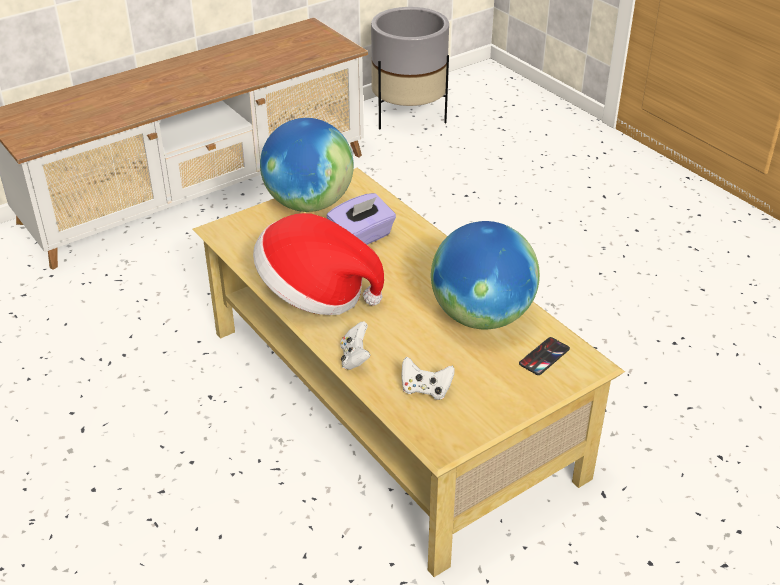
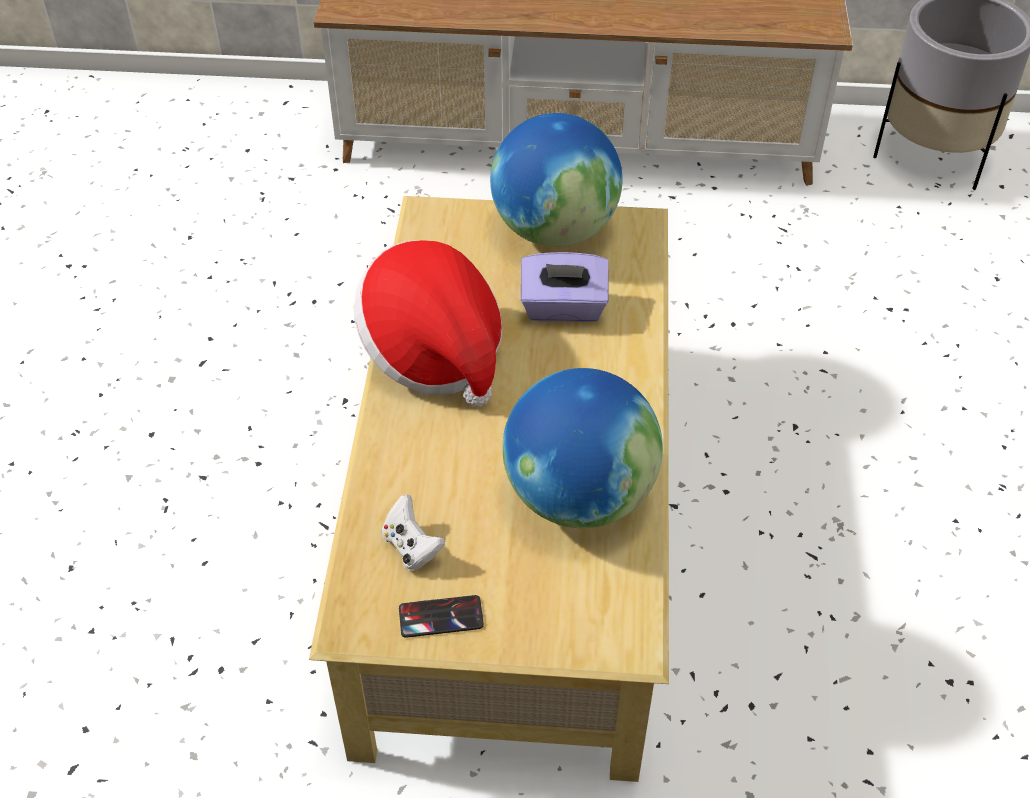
camera: 40 degrees right, 10 degrees up
(355, 358) = (385, 458): white game controller -> none
(544, 356) = (590, 596): phone -> phone (441, 617)

